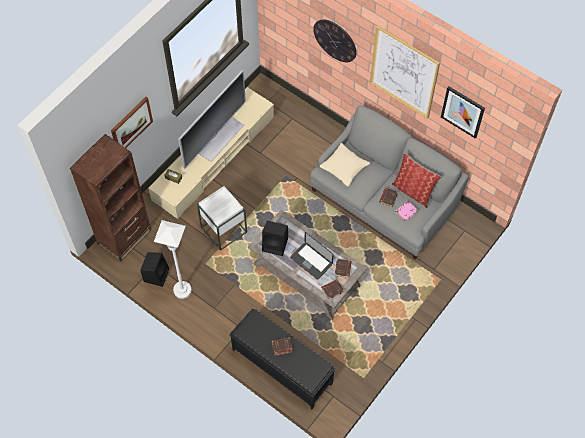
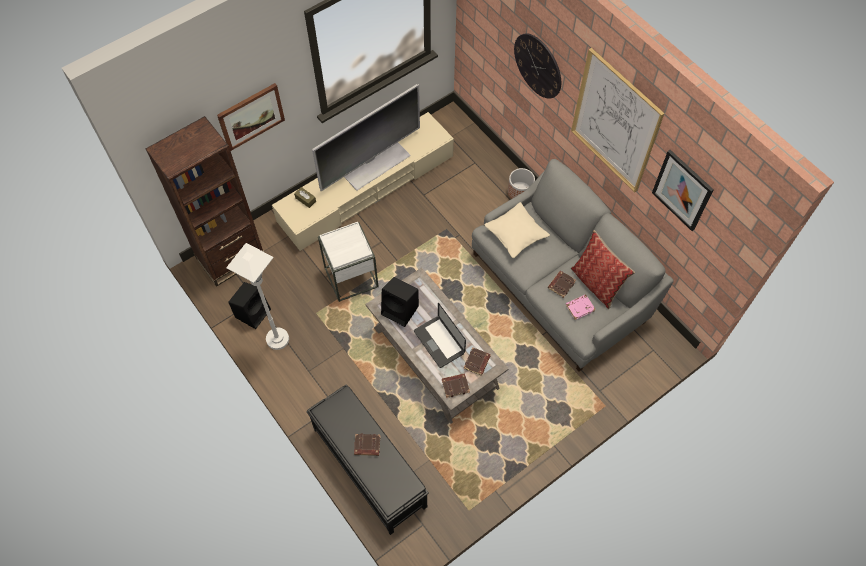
camera: 15 degrees right, 0 degrees up
(333, 133) = (520, 192): none -> planter

